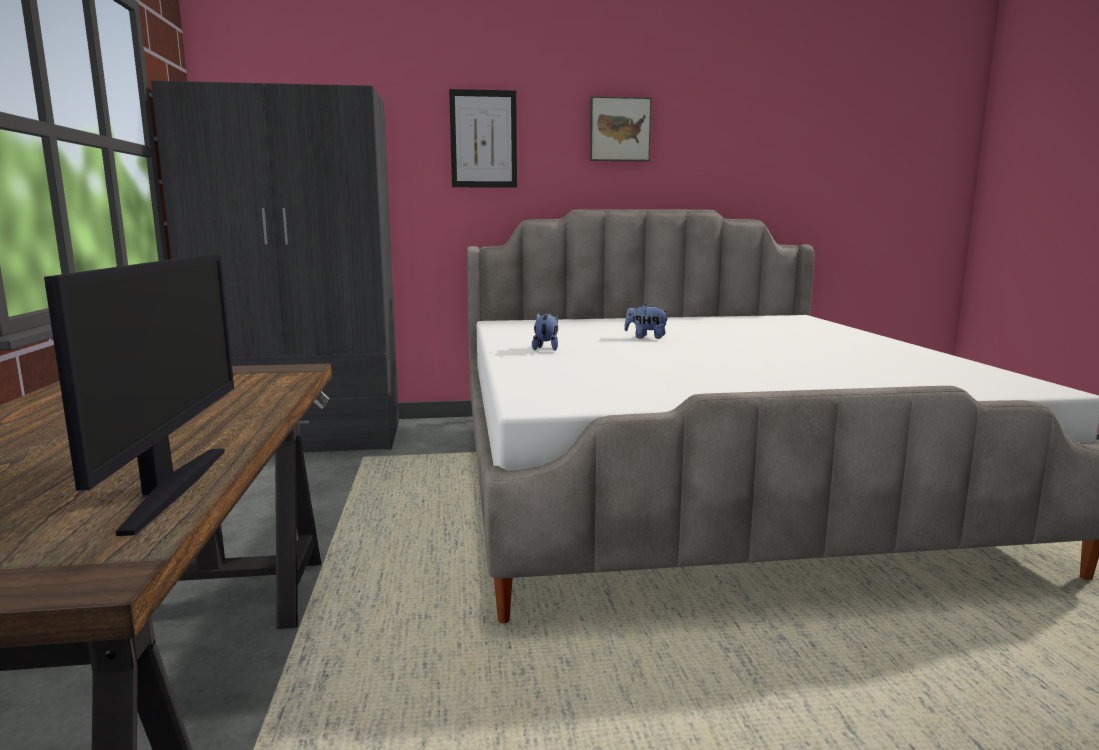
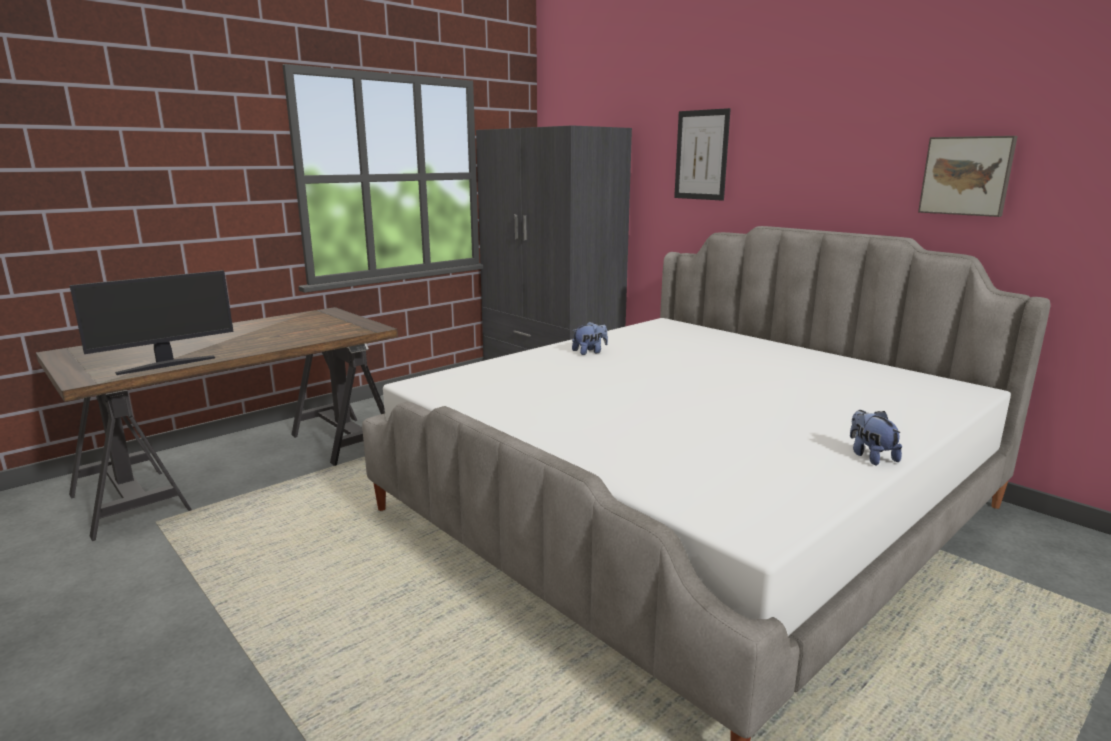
camera: 55 degrees right, 5 degrees up
(619, 129) = (823, 142): picture -> picture (966, 176)
(646, 337) = (696, 364): plush toy -> plush toy (870, 456)

